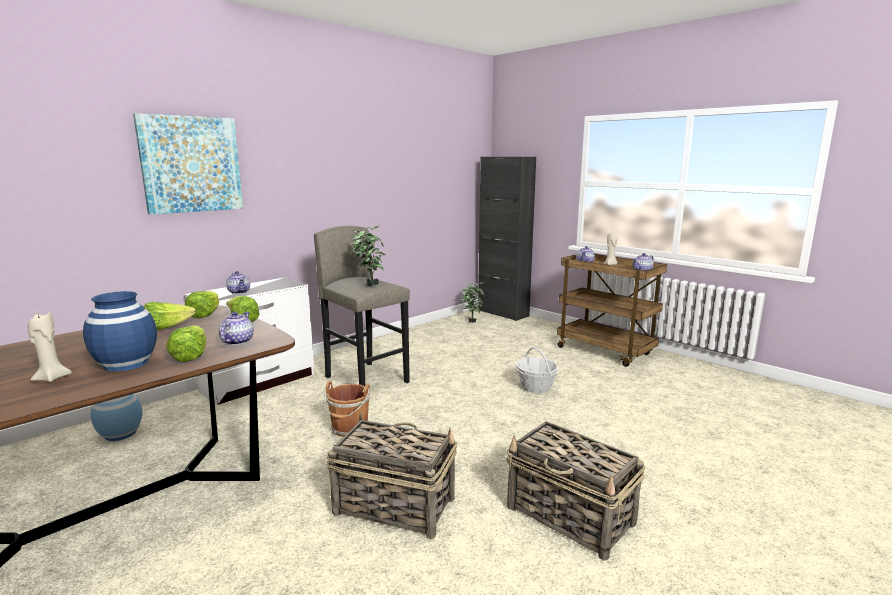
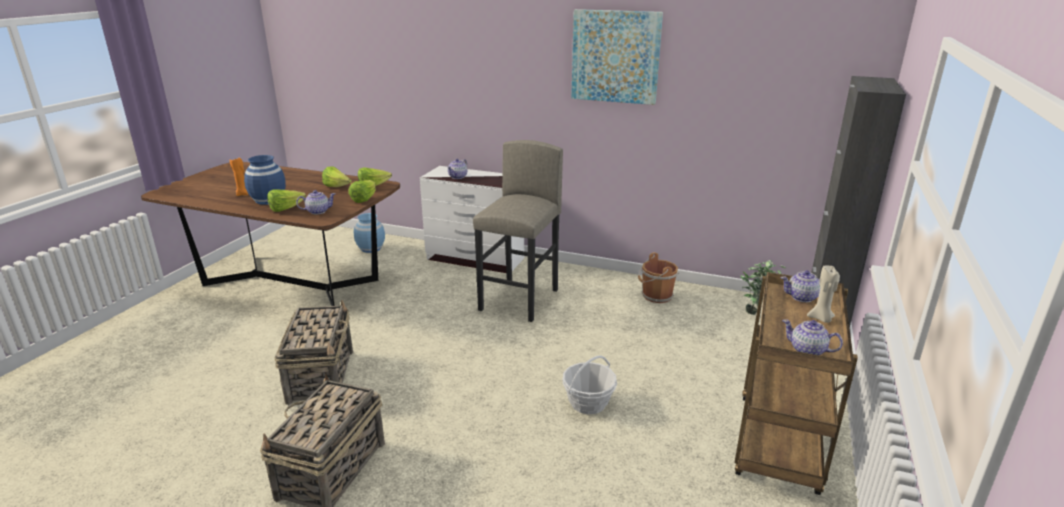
camera: 65 degrees right, 10 degrees up
(52, 378) = (243, 194): beige candle -> orange candle
(191, 164) = (452, 59): picture -> picture (615, 56)
(349, 429) = (422, 322): brown bucket -> brown bucket (656, 296)
(369, 284) = (508, 208): potted plant -> none

